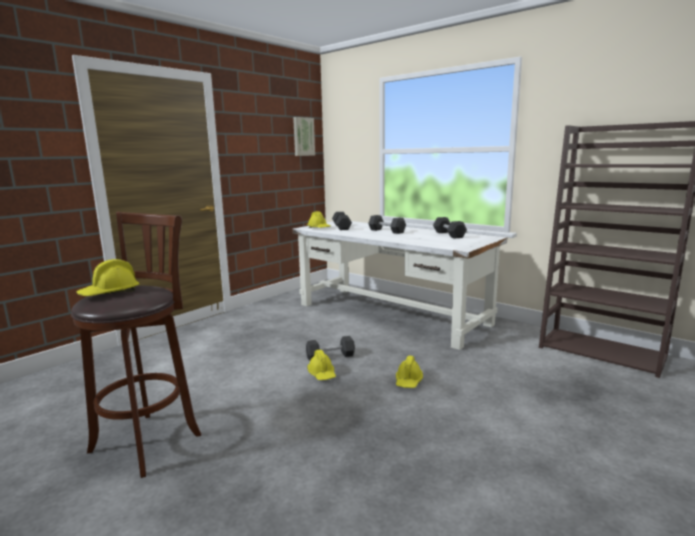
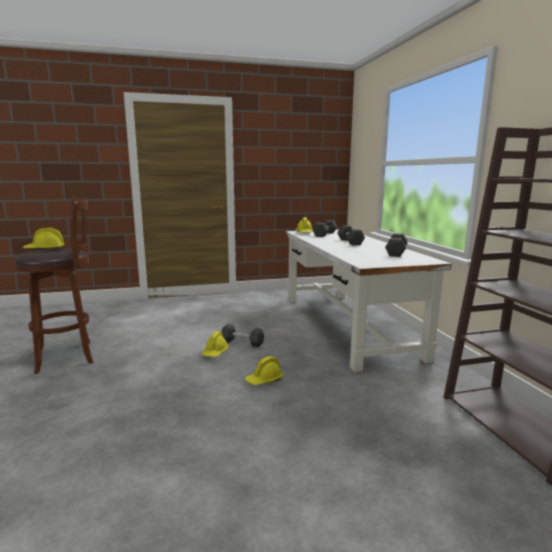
camera: 35 degrees right, 0 degrees up
(303, 136) = (325, 149): picture -> none

